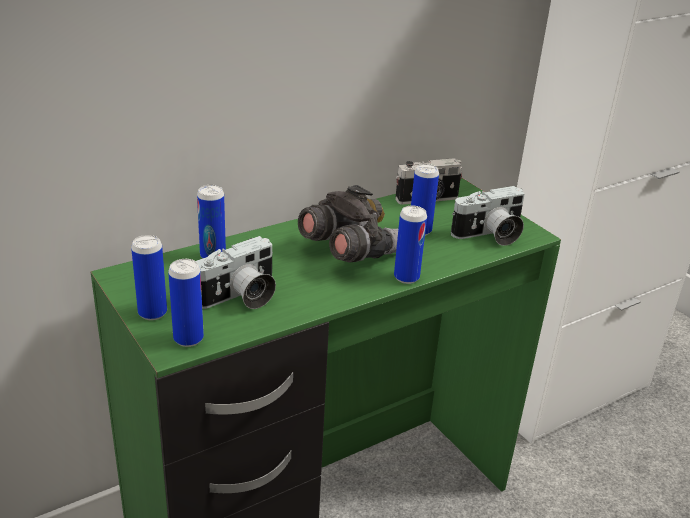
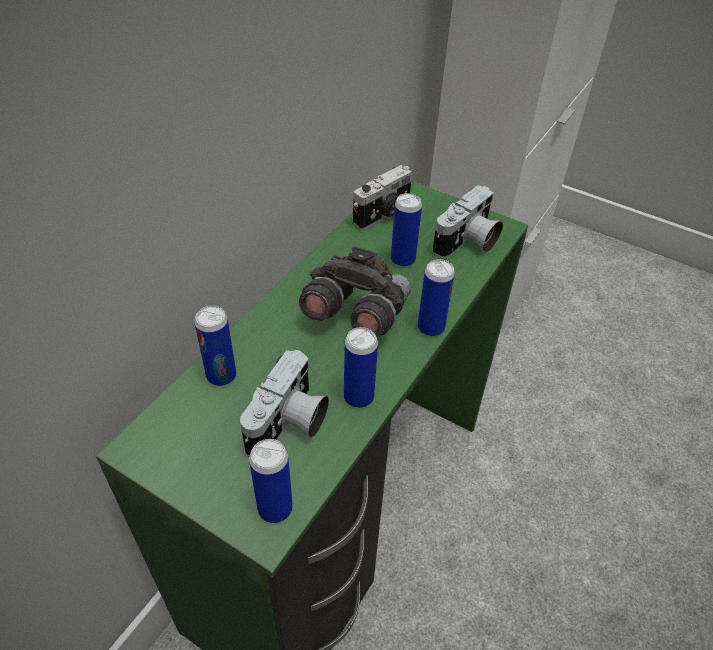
camera: 25 degrees left, 15 degrees up
(152, 313) = (211, 488): can -> can (358, 397)

